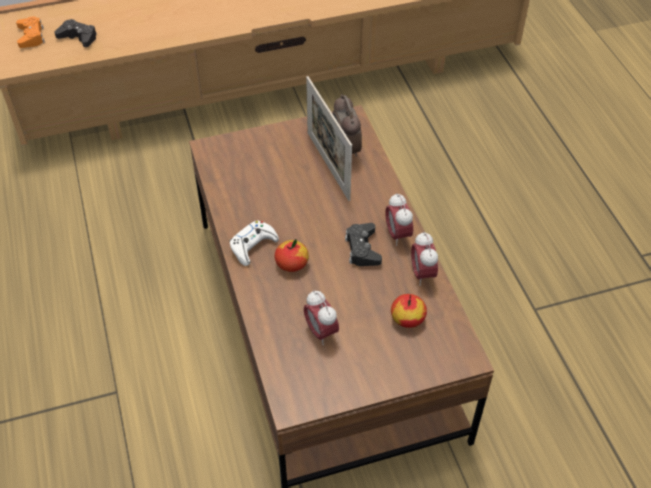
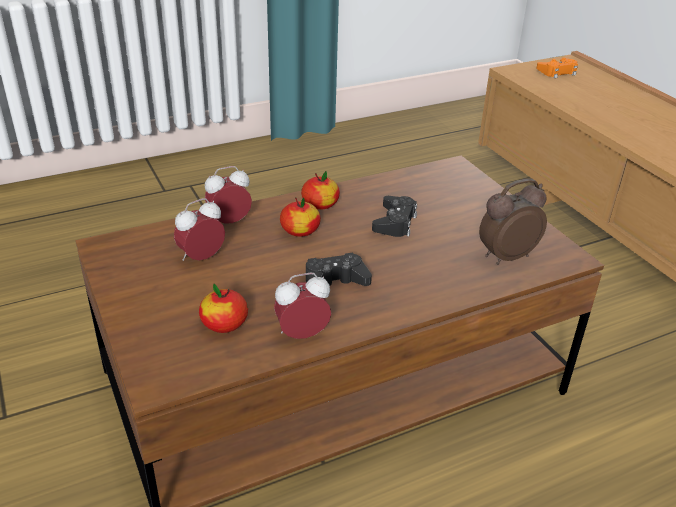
camera: 80 degrees right, 15 degrees down
(78, 37) = (575, 90): black game controller -> black game controller (395, 222)
(253, 246) = (320, 205): white game controller -> apple
(328, 165) = (470, 245): picture frame -> none
(397, 235) = (368, 309): alarm clock -> alarm clock (229, 222)

